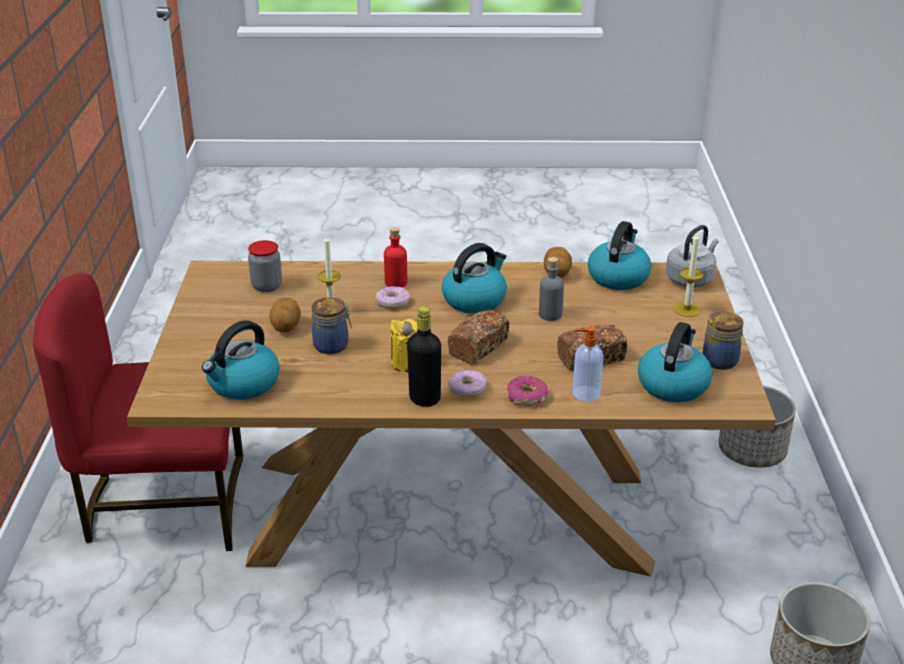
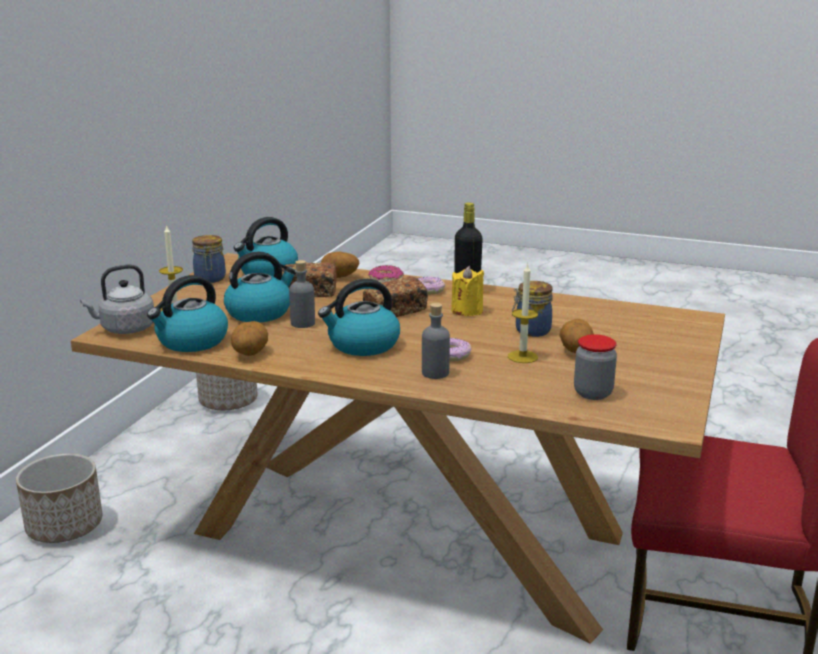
camera: 160 degrees left, 10 degrees down
(243, 384) = (622, 317): kettle -> kettle (259, 312)
(396, 283) = (435, 373): red bottle -> grey bottle
(585, 394) = (340, 277): soap dispenser -> potato

